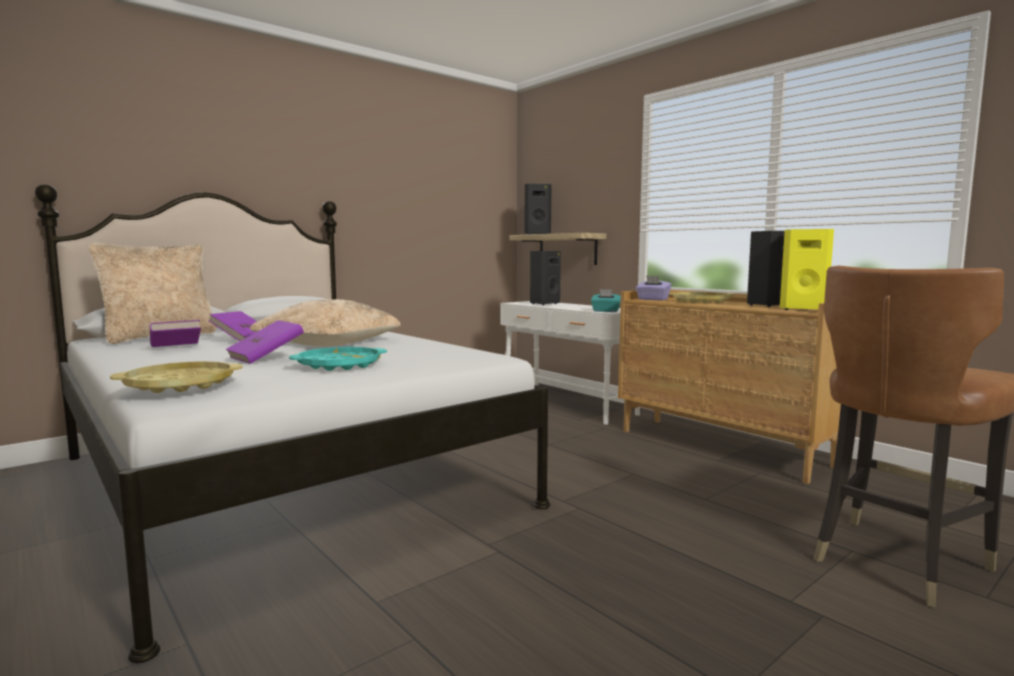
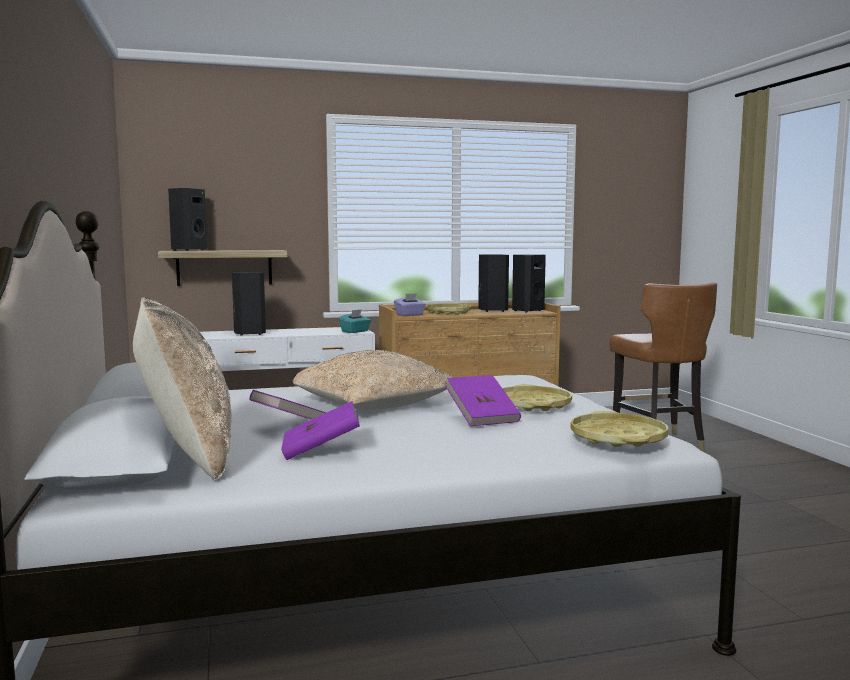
camera: 65 degrees left, 0 degrees up
(339, 365) = (532, 405): turquoise tray -> yellow tray
(802, 309) = (527, 311): yellow speaker -> black speaker

